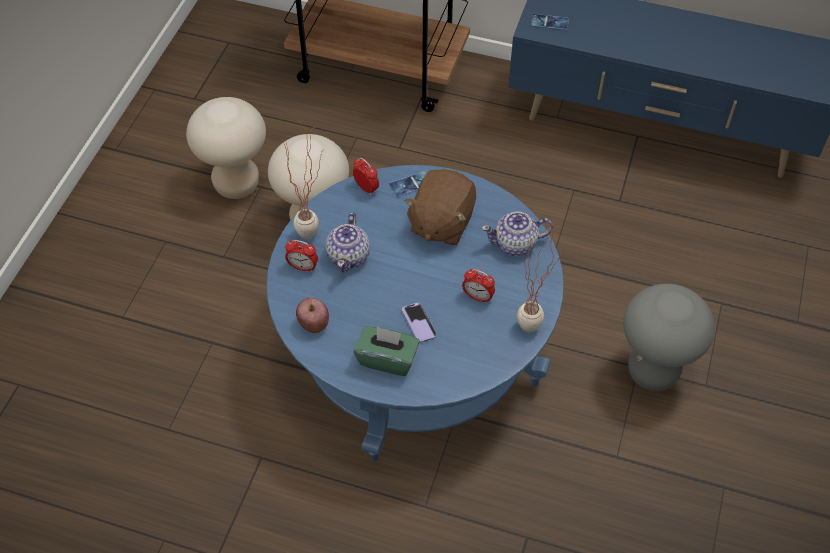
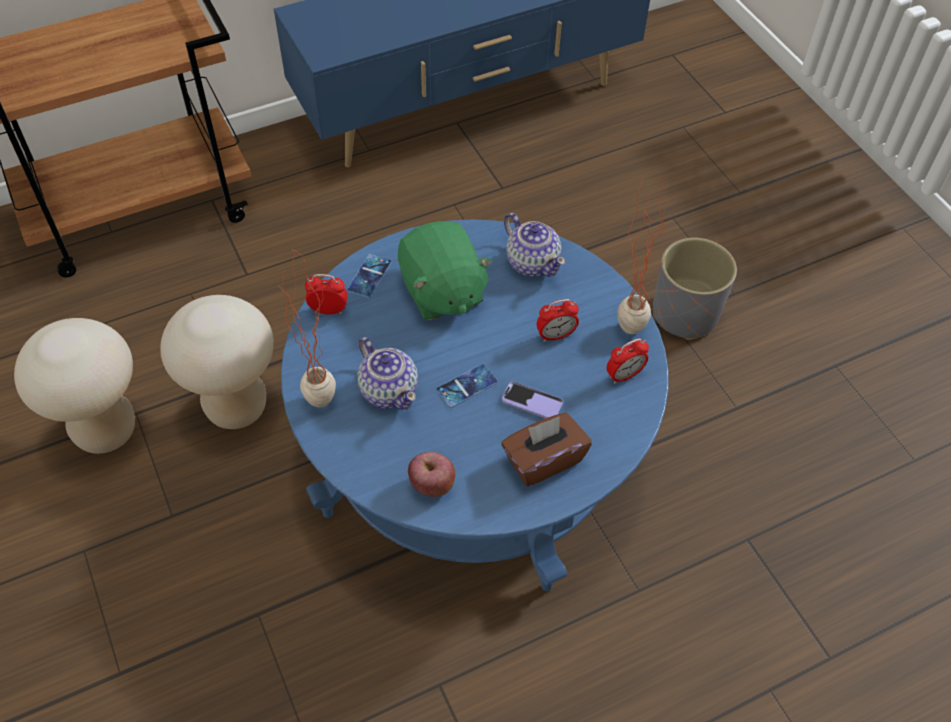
camera: 45 degrees left, 0 degrees up
(303, 267) = (353, 437): alarm clock -> alarm clock (624, 375)
(387, 359) = (543, 460): green tissue box -> brown tissue box
(440, 223) = (441, 292): brown plush toy -> green plush toy
(515, 244) = (532, 262): teapot -> teapot turned 75 degrees counterclockwise
(549, 22) = (334, 40): phone -> phone (467, 386)
(652, 372) = (685, 314): grey stool -> grey planter

